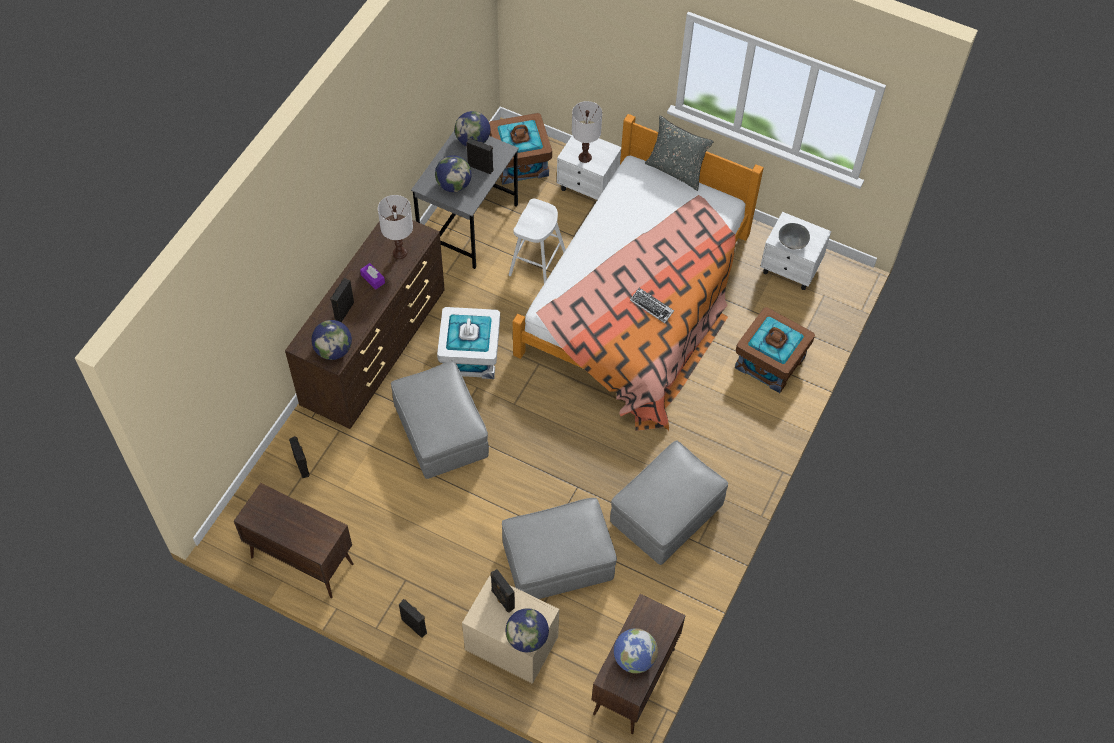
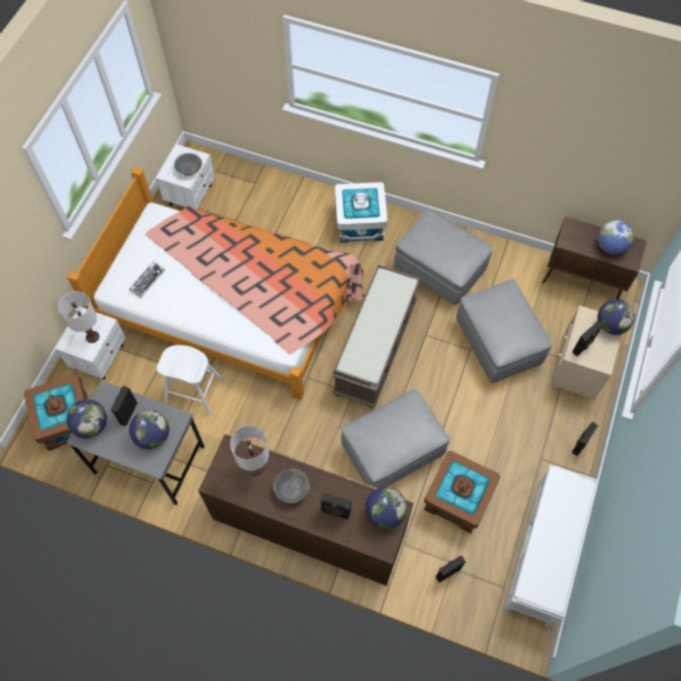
camera: 95 degrees left, 5 degrees up
(301, 560) = (543, 553): brown cabinet -> white bench
(373, 279) = (291, 490): purple tissue box -> grey bowl
(470, 355) = (305, 436): white storage box -> white storage box (360, 223)
(567, 432) = (374, 347): none -> brown bench
(651, 307) = (274, 262): keyboard -> keyboard (147, 280)
(676, 171) = (115, 254): grey pillow -> none
(770, 362) = (285, 205): brown storage box -> brown storage box (457, 499)

